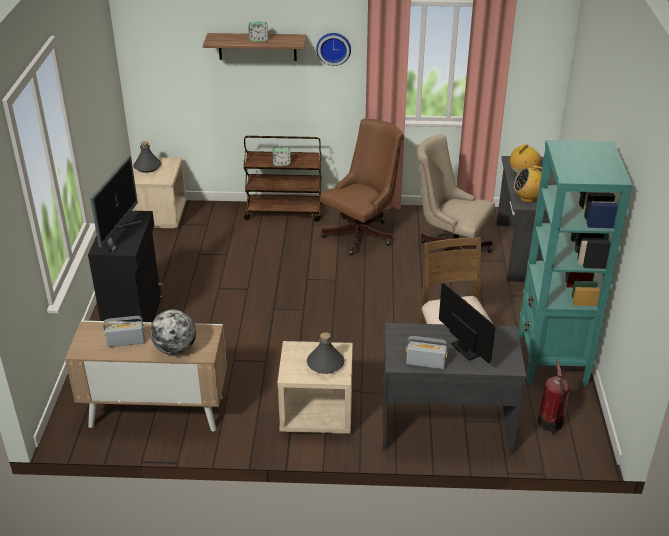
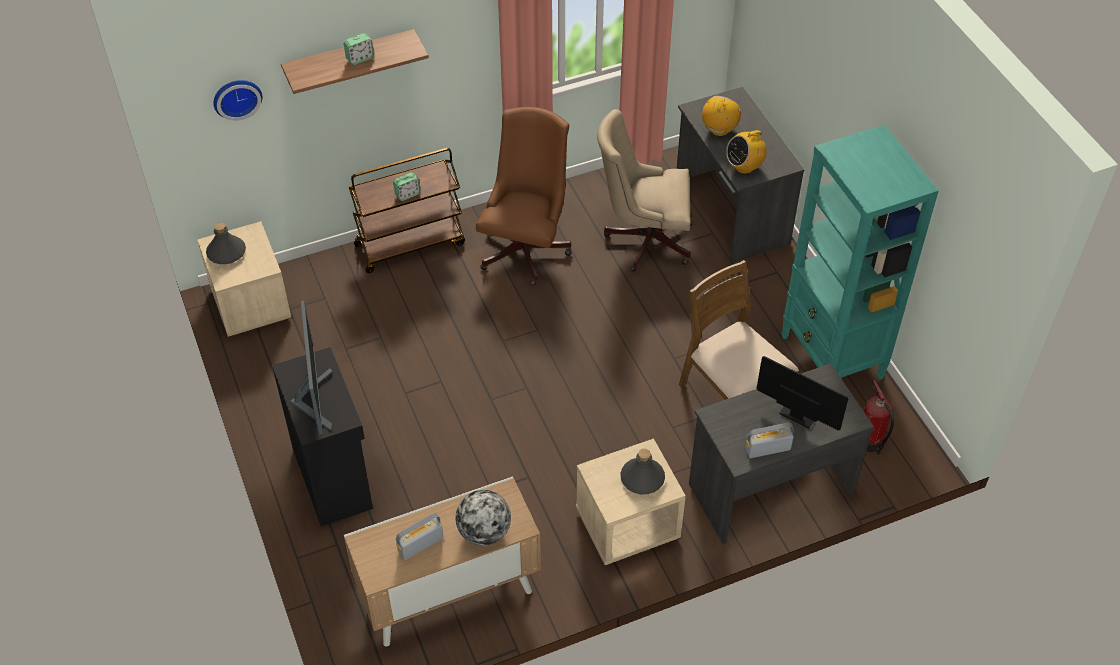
camera: 25 degrees left, 15 degrees up
(333, 48) = (450, 34): wall clock -> wall clock (236, 97)

